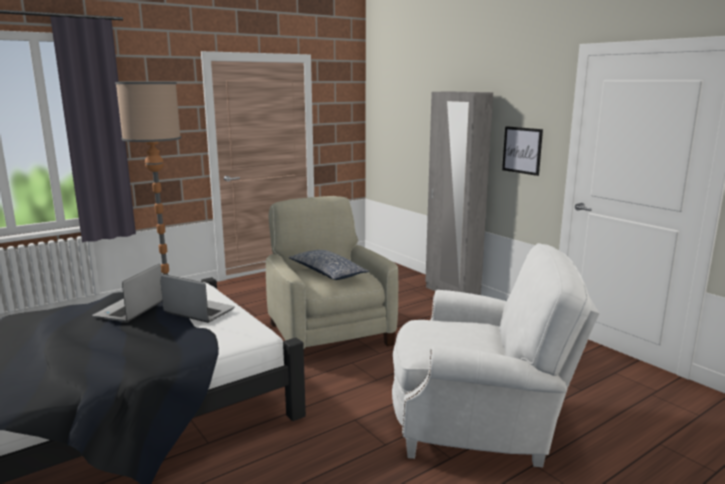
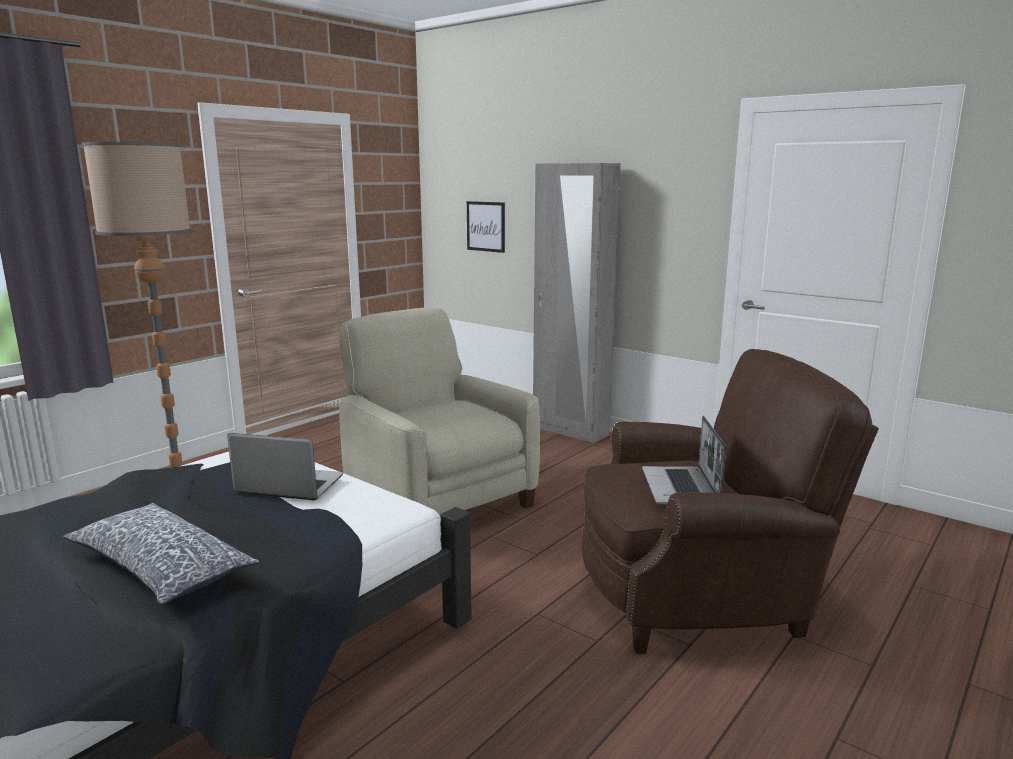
camera: 15 degrees left, 0 degrees up
(130, 310) = (178, 495): laptop -> laptop (681, 488)
(327, 273) = (438, 415): pillow -> pillow (160, 569)
(480, 423) = (700, 592): white armchair -> brown armchair
(522, 150) = (663, 237): picture -> picture (486, 226)

